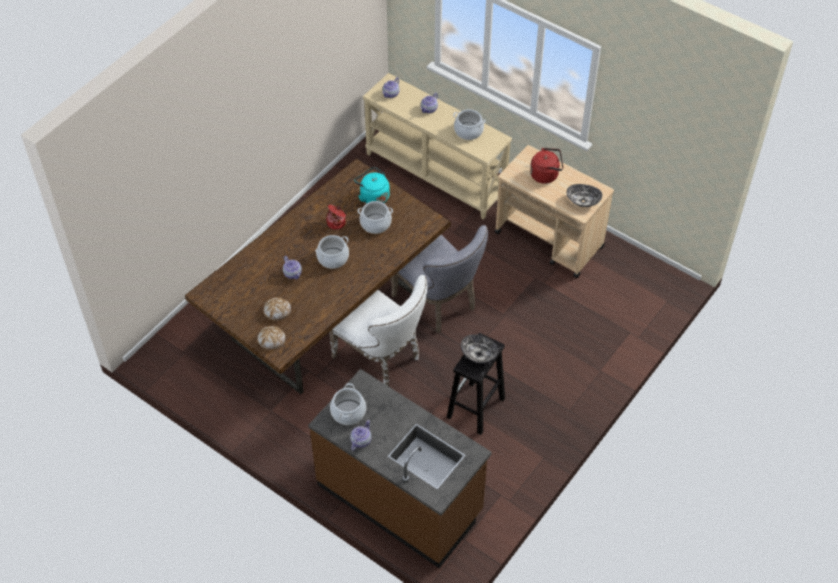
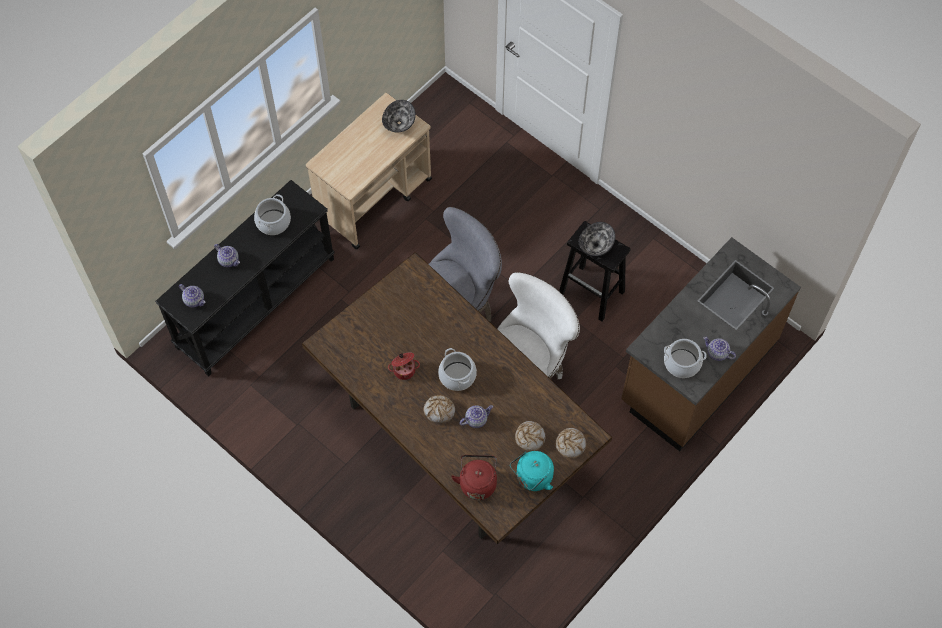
camera: 85 degrees left, 10 degrees up
(300, 249) = (439, 411): none -> bread
(373, 196) = (367, 328): turquoise kettle -> turquoise kettle (532, 478)
(375, 224) = (410, 328): cooking pot -> none
(436, 174) = (255, 301): beige console table -> black console table
(546, 174) = (355, 152): red kettle -> red kettle (477, 482)

